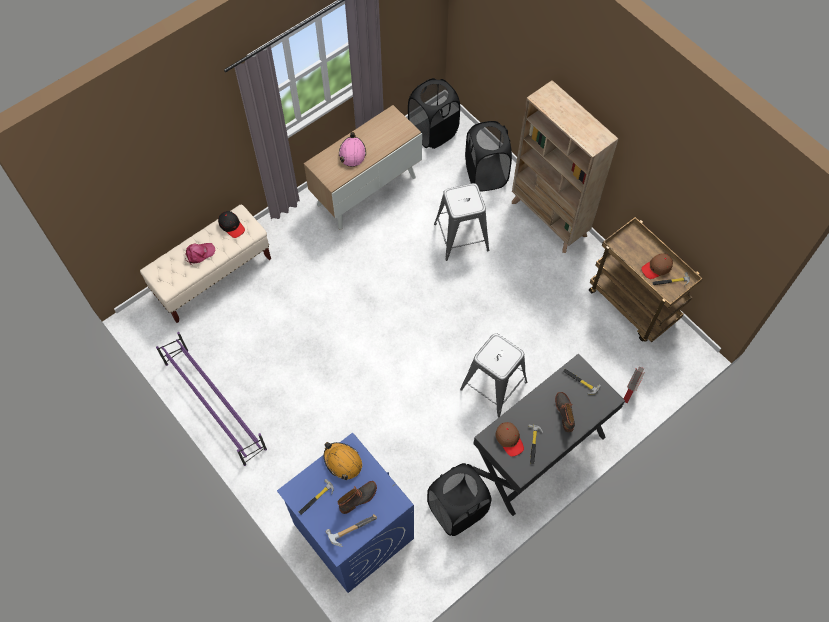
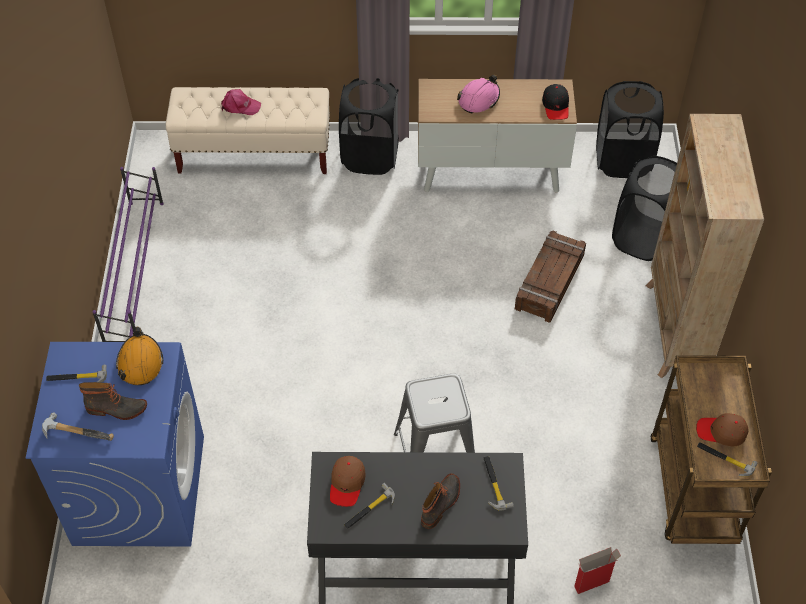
camera: 40 degrees right, 10 degrees down
(231, 226) = (296, 100): black cap -> black cap (556, 106)
(457, 510) = (265, 554): black laundry basket -> black laundry basket (370, 156)
(461, 237) = (550, 282): grey stool -> crate

